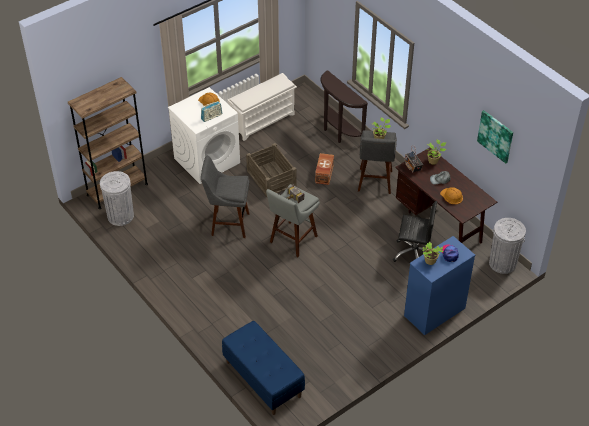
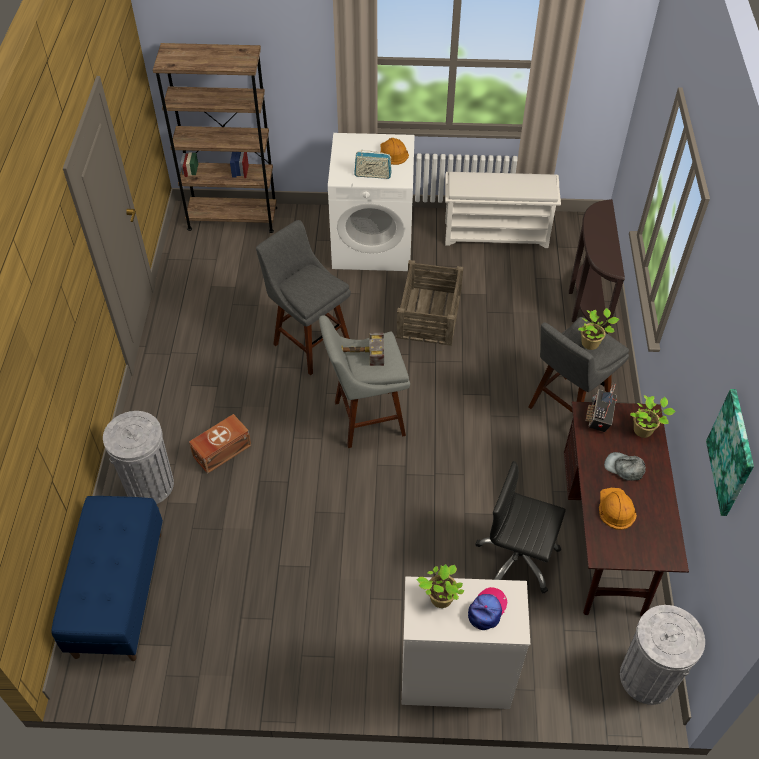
camera: 40 degrees right, 5 degrees up
(120, 216) = (200, 252): grey trash can -> grey trash can (149, 485)
(323, 174) = (505, 352): brown storage box -> brown storage box (221, 450)
(414, 254) = (517, 558): black office chair -> black office chair turned 150 degrees clockwise
(434, 312) = (454, 677): blue dresser -> white dresser

